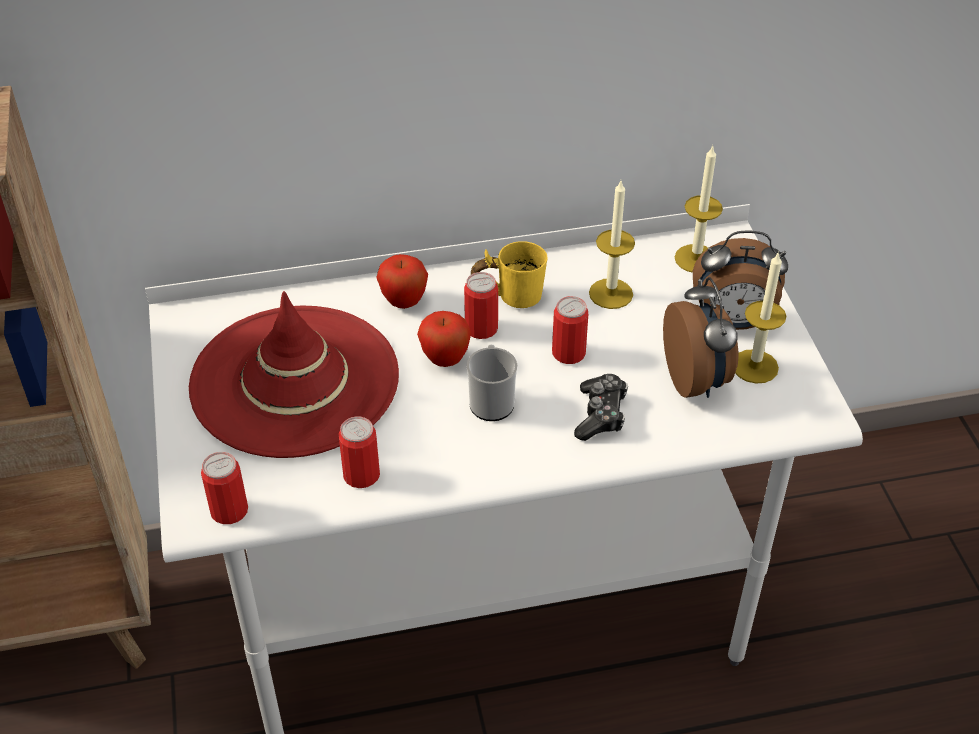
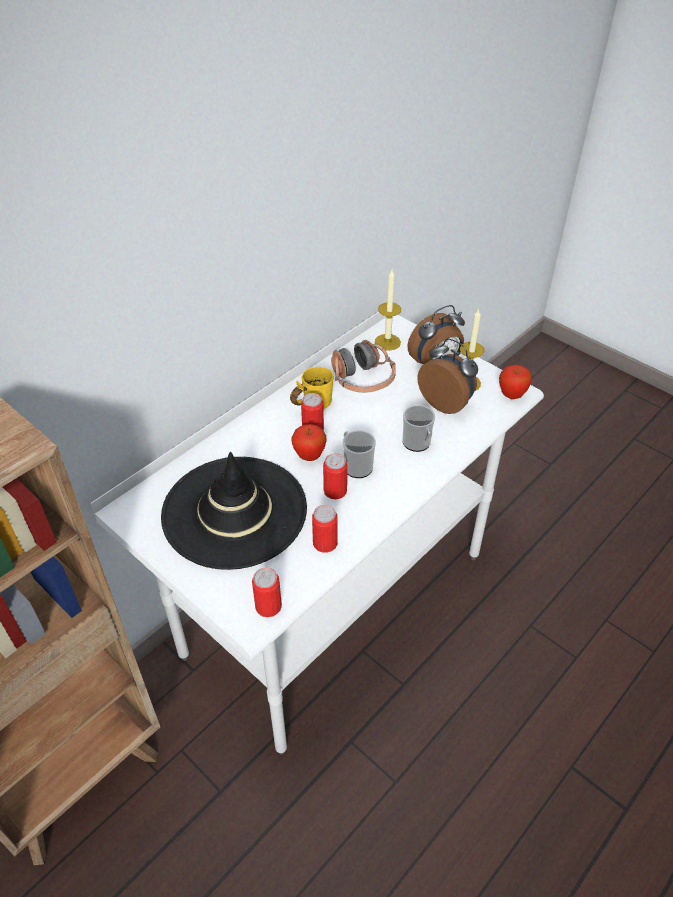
camera: 35 degrees left, 0 degrees up
(295, 381) = (234, 511): red hat -> black hat
(403, 302) = (255, 436): apple -> apple (511, 395)
(568, 353) = (371, 420): can -> can (335, 491)
(600, 415) = (418, 444): game controller -> mug
(611, 293) = (362, 379): candle -> headphones

